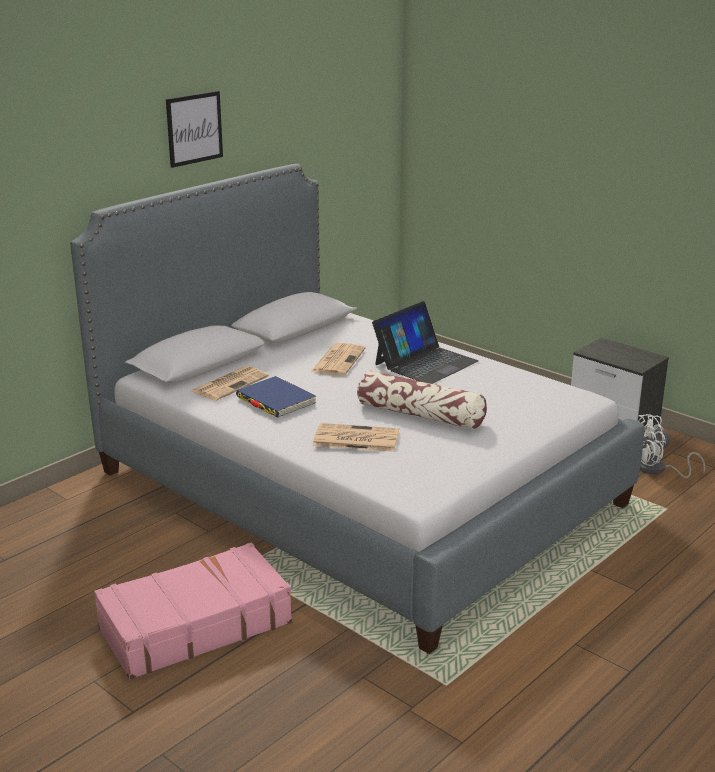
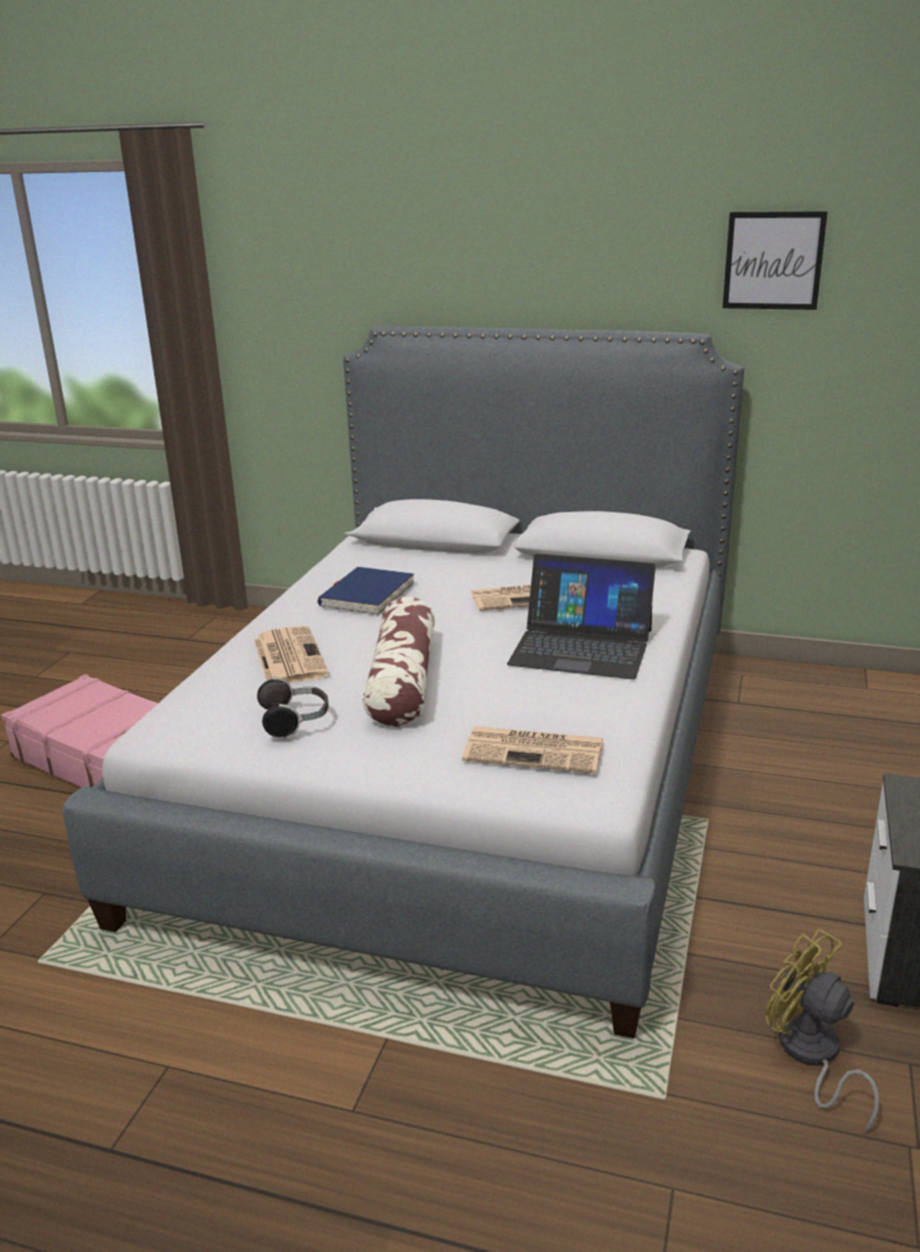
camera: 65 degrees right, 0 degrees up
(194, 128) = (547, 254): picture -> picture (773, 261)
(230, 384) = (393, 565): newspaper -> newspaper (536, 751)
(448, 451) = (295, 721): none -> headphones
(657, 470) = (811, 1055): white fan -> yellow fan

